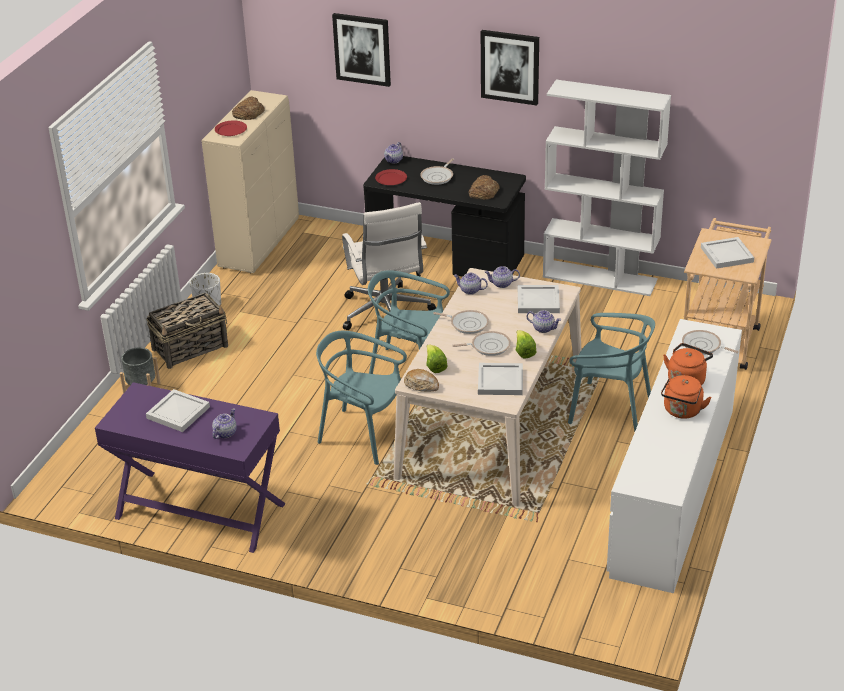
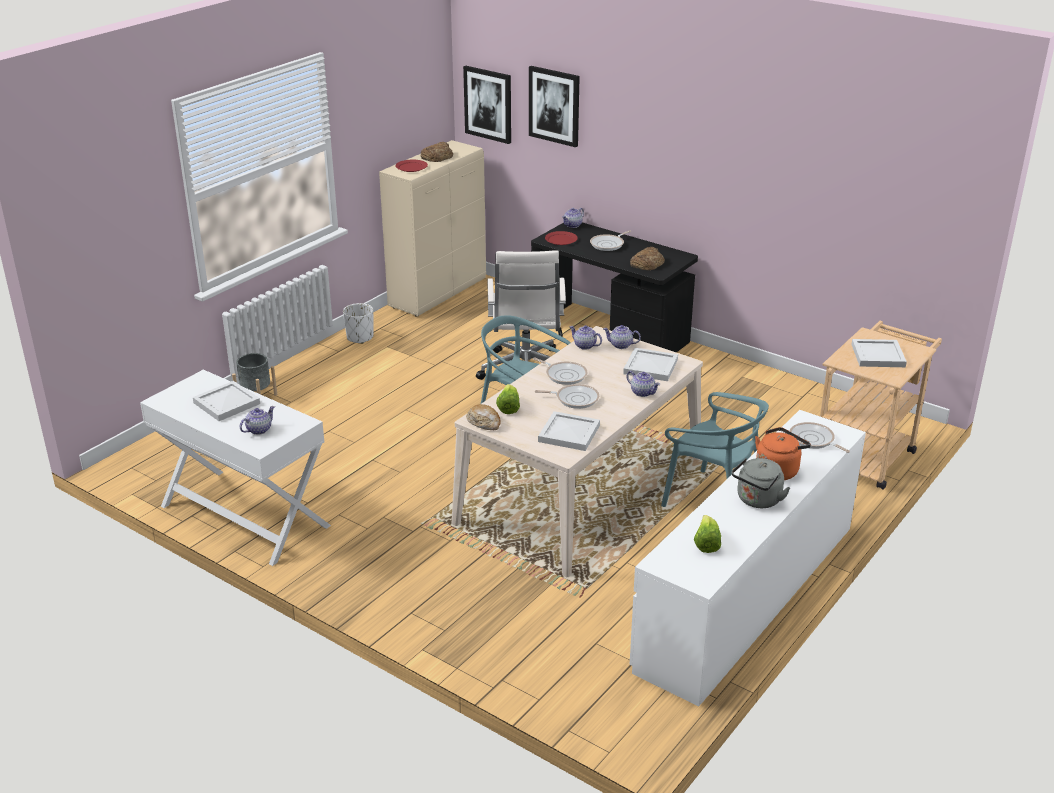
camera: 15 degrees right, 5 degrees down
(191, 347) = (323, 369): basket -> none
(199, 511) = (244, 516): purple console table -> white console table
(363, 435) = (443, 476): turquoise chair -> none
(510, 66) = (691, 135): picture -> picture (488, 104)
(524, 352) = (609, 410): lettuce -> lettuce (706, 544)
(600, 278) = (760, 376): white bookcase -> none
(682, 411) = (757, 501): orange kettle -> grey kettle

